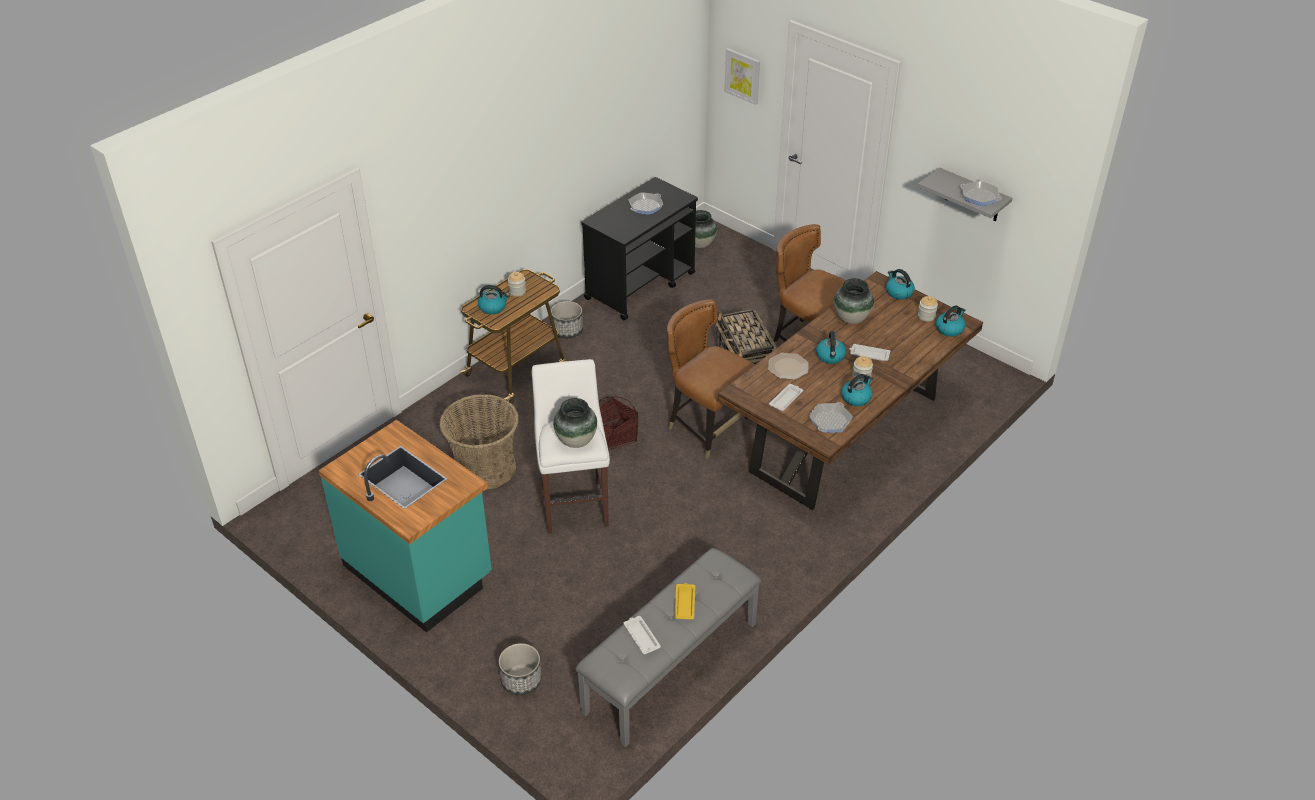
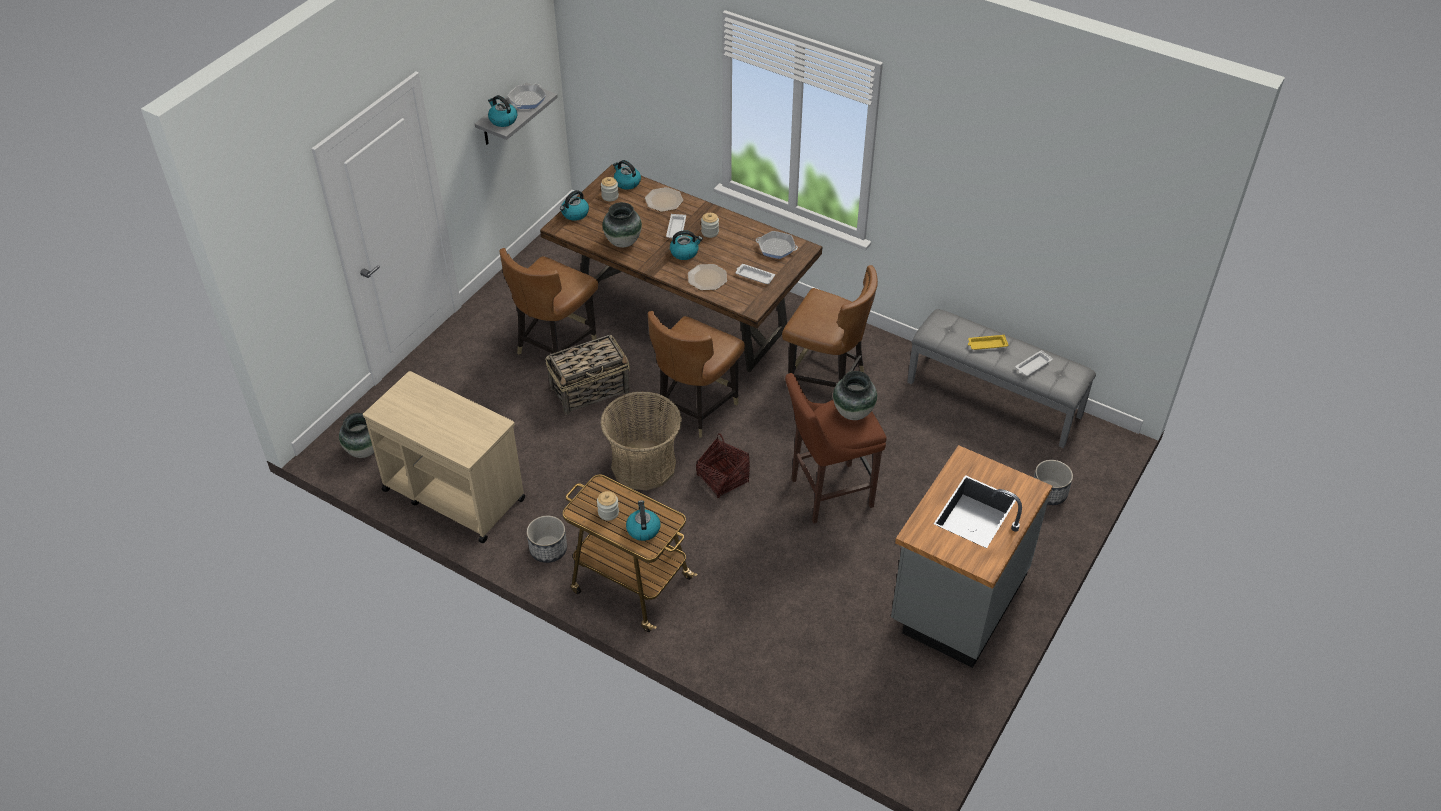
camera: 100 degrees left, 5 degrees up
(419, 571) = (957, 599): turquoise counter -> grey counter
(484, 467) = (796, 578): basket -> basket (643, 465)
(574, 503) = (827, 493): white stool -> brown stool
(641, 285) = (453, 494): black cart -> beige cart
(645, 206) = (432, 413): frying pan -> none
(731, 529) = (826, 378): none -> brown chair
(742, 76) = (288, 261): picture -> none
(856, 397) = (740, 234): kettle -> kettle (502, 120)
(918, 351) = (663, 200): none -> plate

